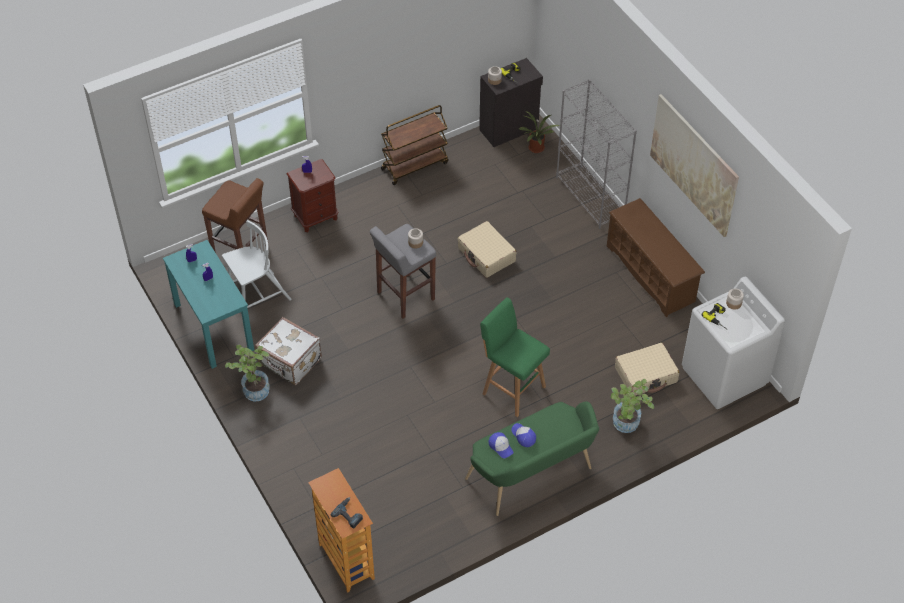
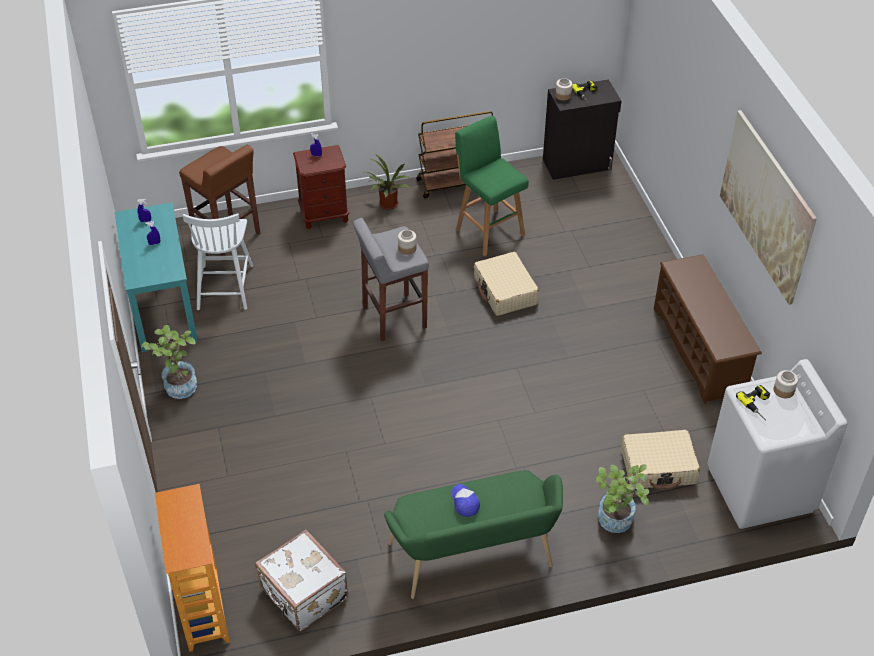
camera: 15 degrees right, 5 degrees down
(257, 297) = (225, 286): white chair -> white chair turned 105 degrees clockwise
(290, 362) = (232, 363): white suitcase -> white suitcase (303, 595)
(349, 514) = (188, 544): power drill -> none
(501, 446) = (431, 508): cap -> none
(512, 389) = (484, 448): green stool -> green stool (488, 231)
(535, 149) = (601, 190): potted plant -> potted plant (387, 205)
(590, 197) = (650, 252): grey bookcase -> none

